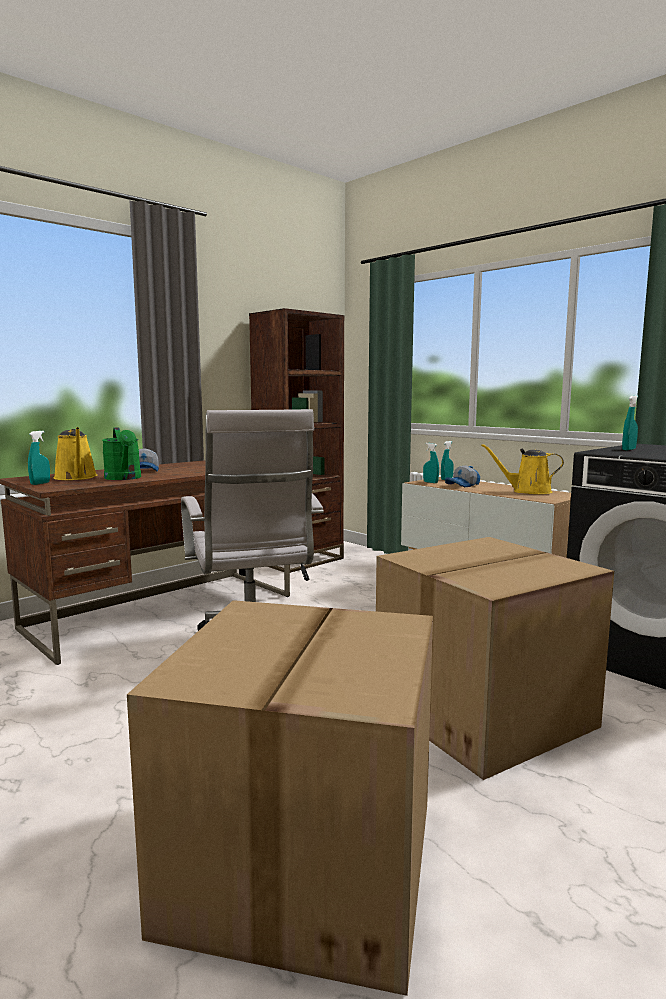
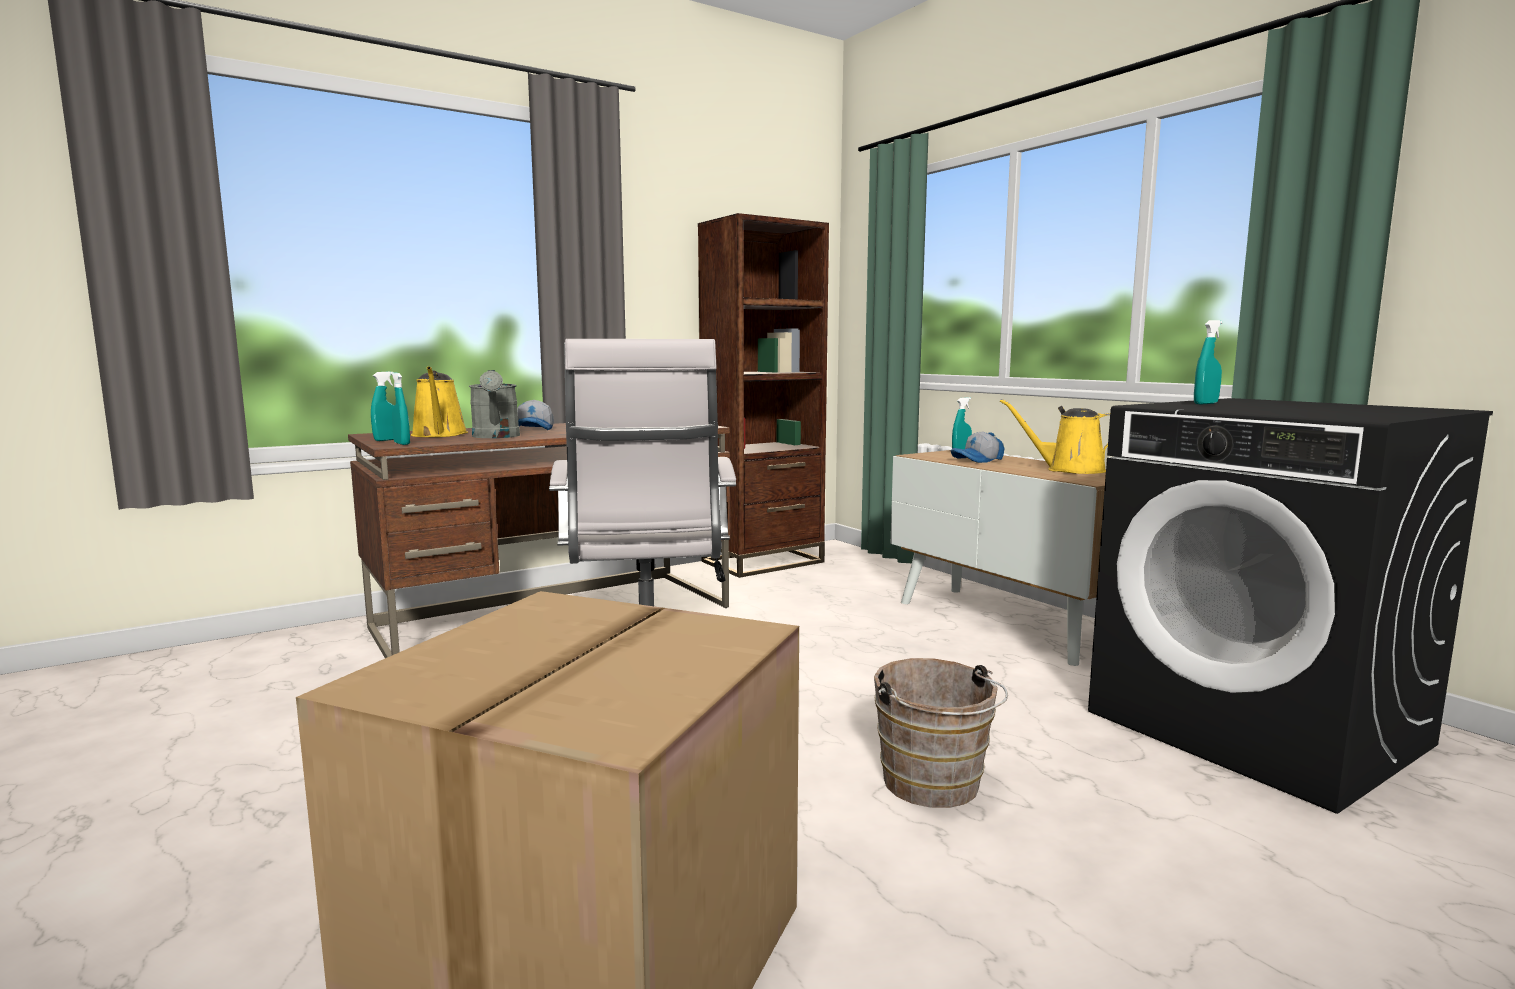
camera: 10 degrees right, 0 degrees up
(124, 478) = (496, 436): green watering can -> grey watering can
(430, 482) = (934, 456): turquoise spray bottle -> turquoise spray bottle (402, 444)
(483, 715) = (934, 787): cardboard box -> brown bucket

